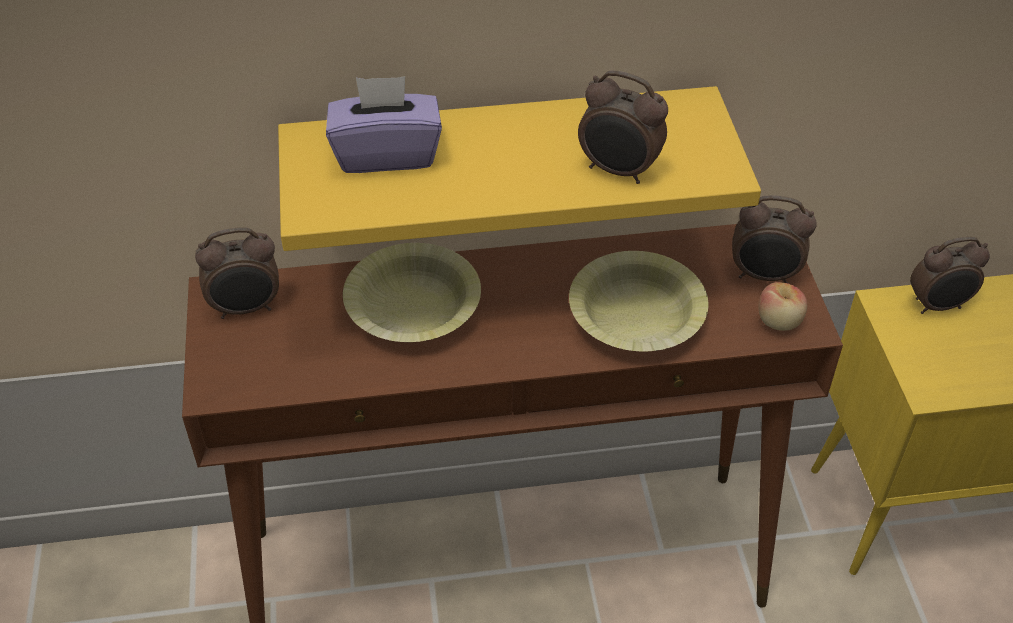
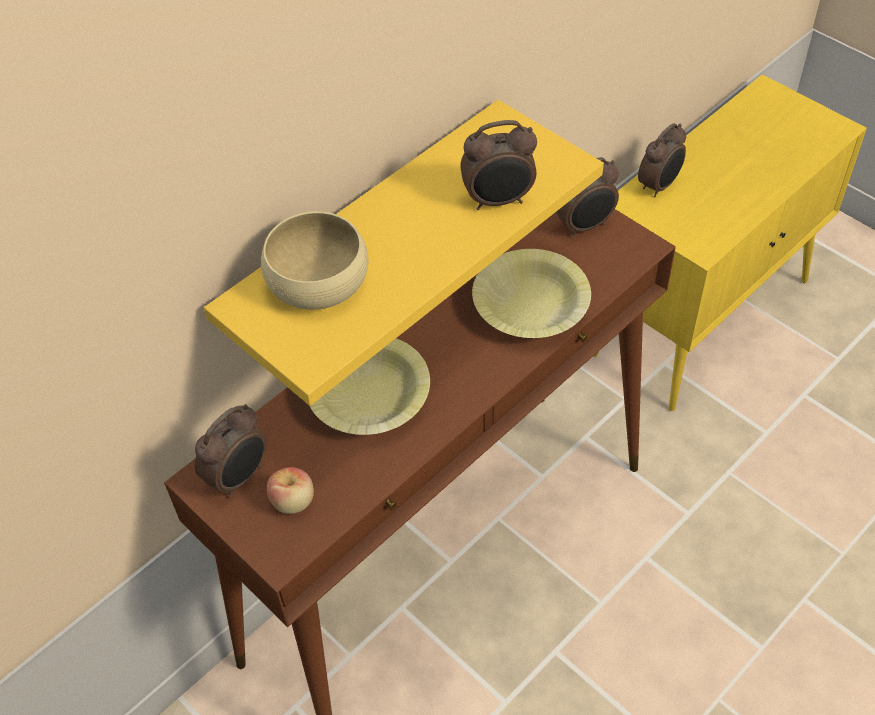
camera: 35 degrees left, 5 degrees up
(386, 154) = (318, 282): purple tissue box -> beige bowl
(779, 322) = (623, 254): apple -> apple (293, 501)

